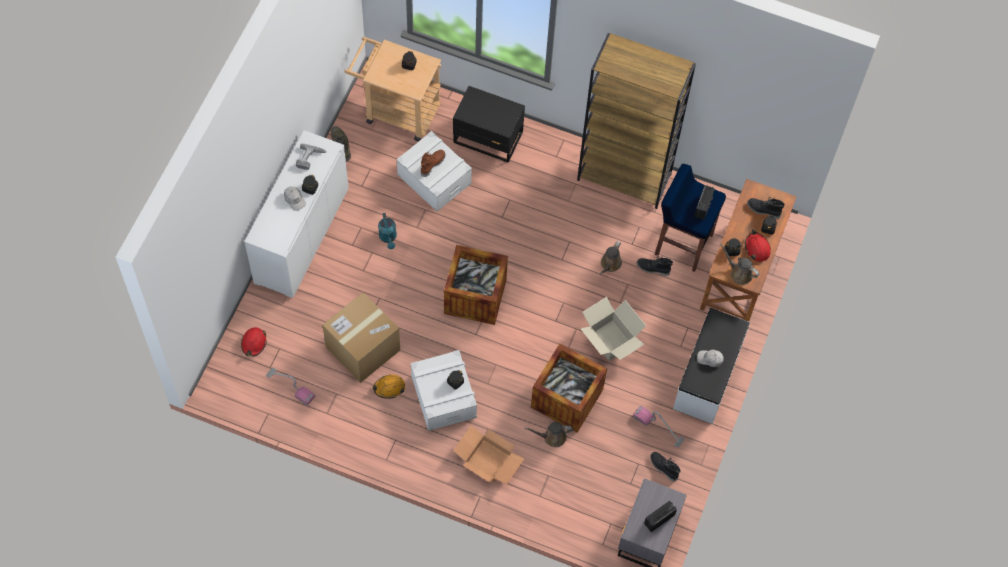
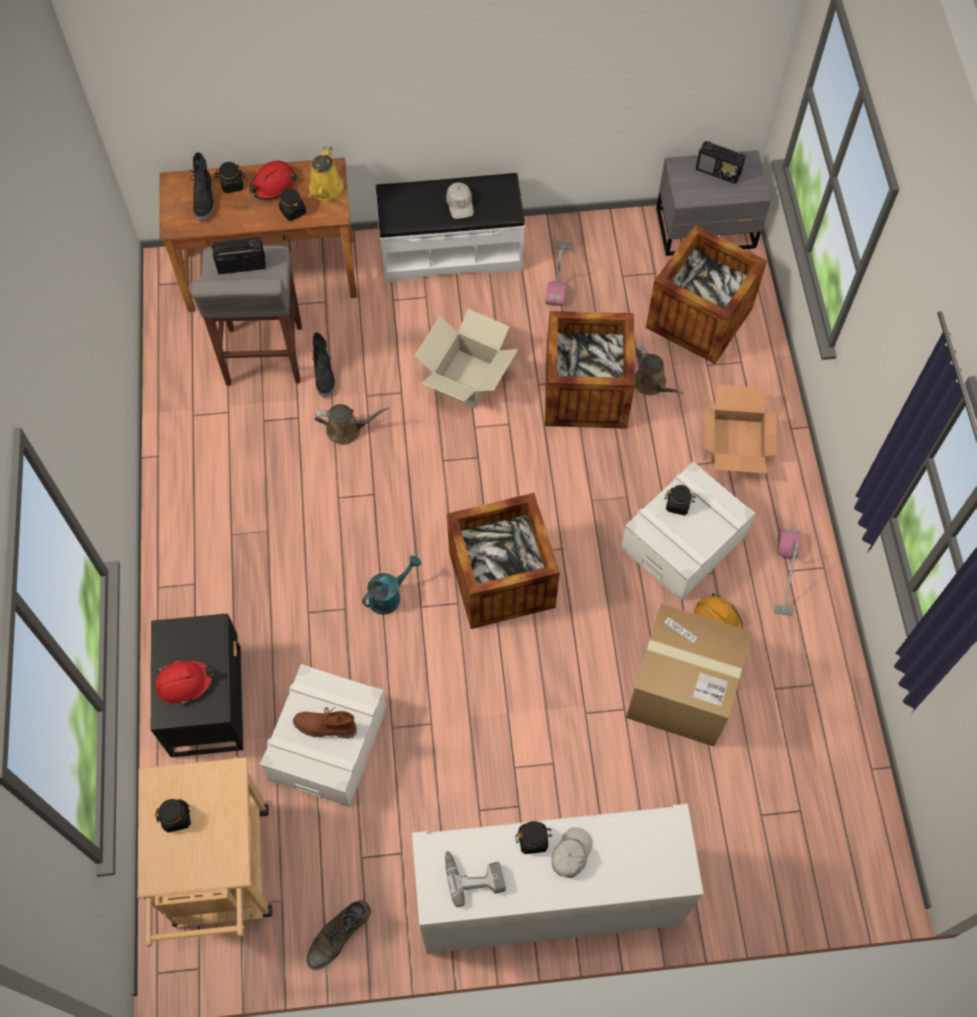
camera: 115 degrees left, 0 degrees up
(254, 343) = (778, 860): red hard hat -> red hard hat (185, 683)
(290, 386) = (809, 761): vacuum cleaner -> vacuum cleaner (785, 573)
(388, 238) = (474, 756): turquoise watering can -> turquoise watering can (389, 595)
(583, 490) = (699, 318): none -> crate
(625, 177) = (186, 474): brown bookcase -> none
(663, 468) = (609, 248): black boot -> none
(682, 244) = (264, 357): blue stool -> grey stool
(739, 273) = (325, 190): brown watering can -> yellow watering can

